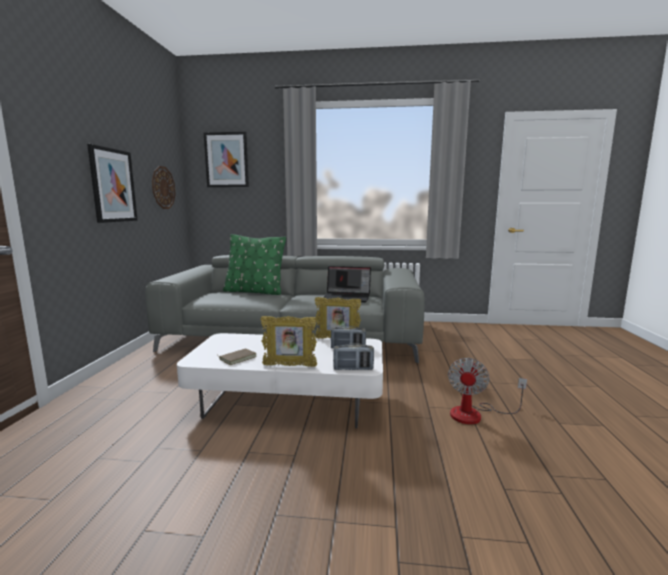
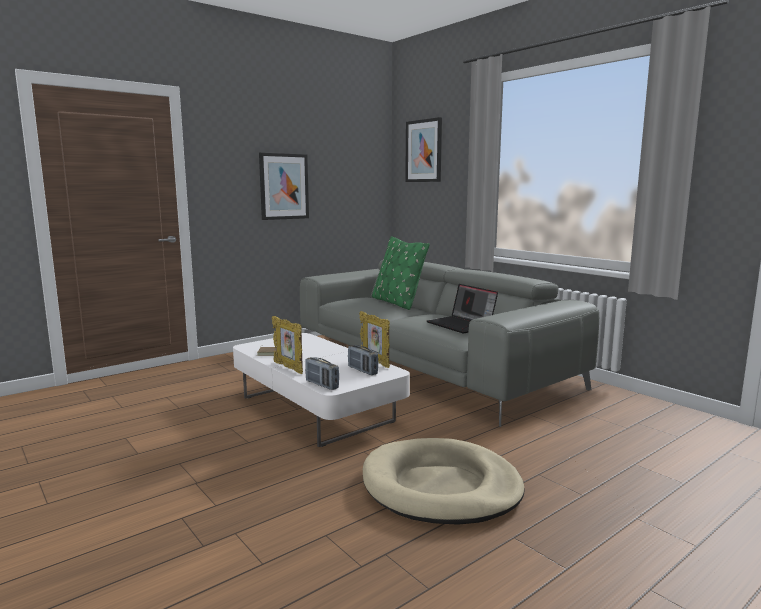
camera: 45 degrees right, 0 degrees up
(163, 187) = (352, 184): wall clock -> none
(475, 414) = (441, 486): fan -> beige dog bed

